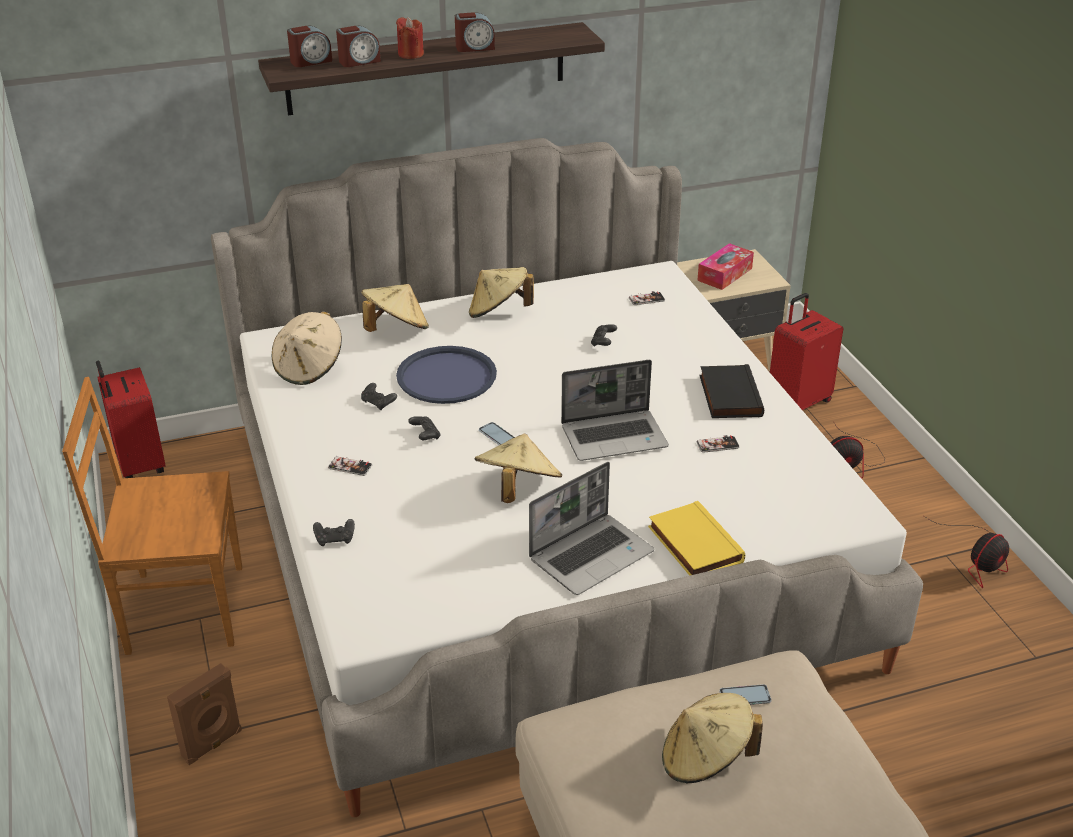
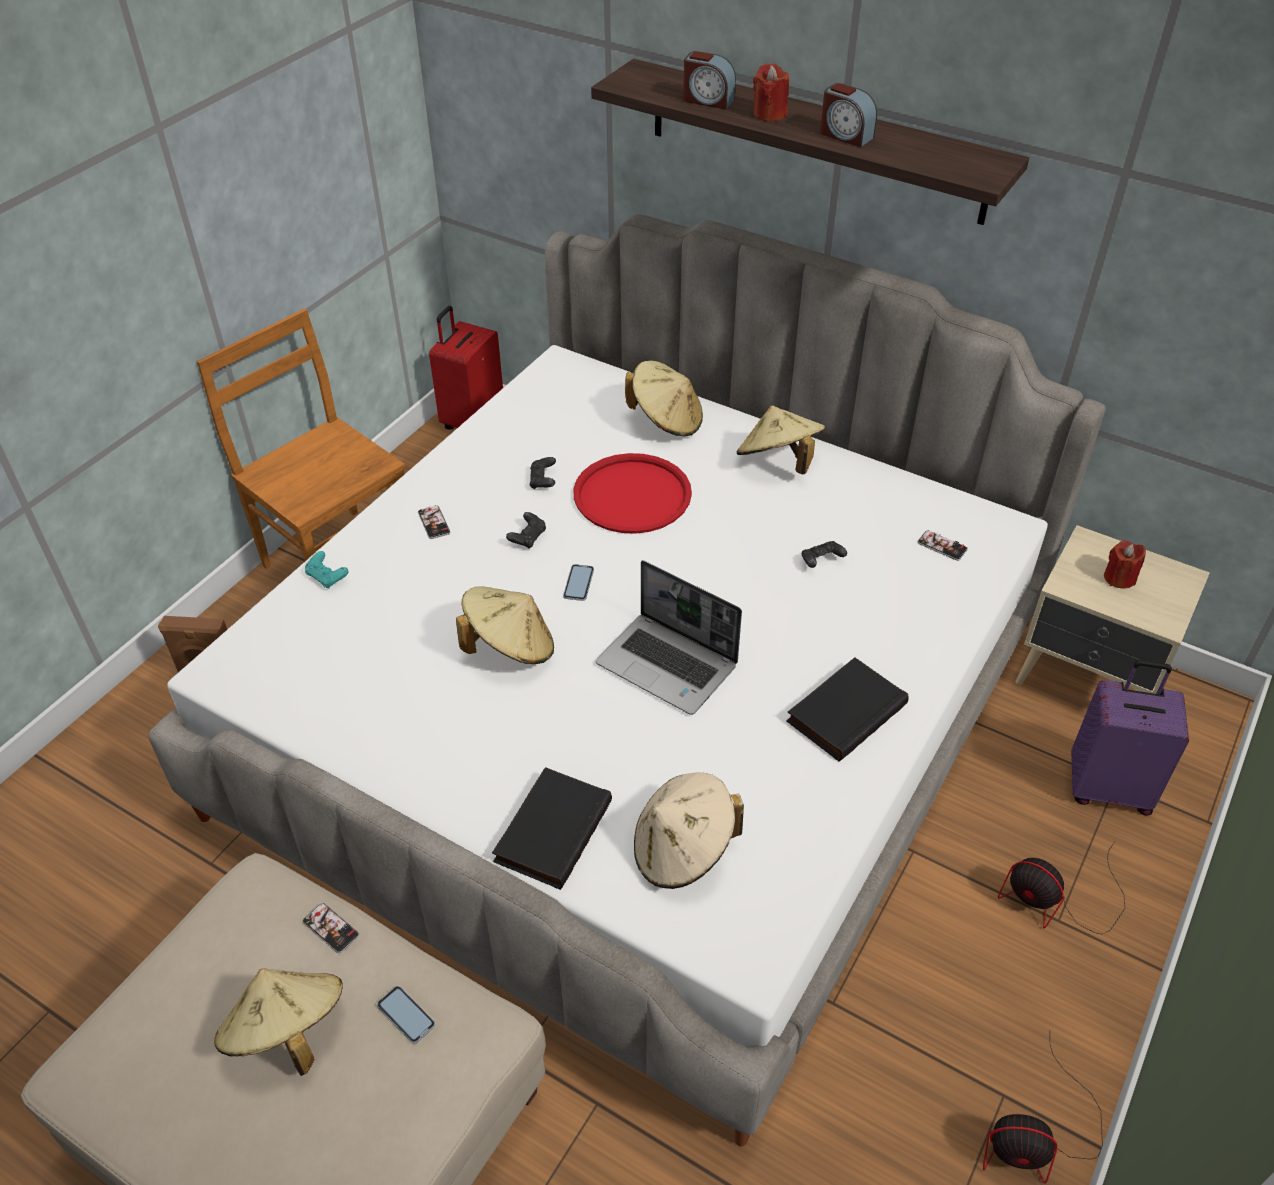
camera: 50 degrees right, 10 degrees up
(309, 368) = (547, 411): beige hat -> beige hat (683, 850)
(311, 61) = (668, 80): alarm clock -> none
(335, 539) = (327, 577): black game controller -> turquoise game controller
(446, 376) = (632, 495): blue tray -> red tray
(591, 555) = (461, 759): laptop -> none
(693, 544) = (551, 830): yellow book -> black book
(717, 445) = (744, 753): phone -> phone (331, 928)
(724, 274) = (1119, 578): tissue box -> red candle
(798, 402) = (1108, 787): red suitcase -> purple suitcase

